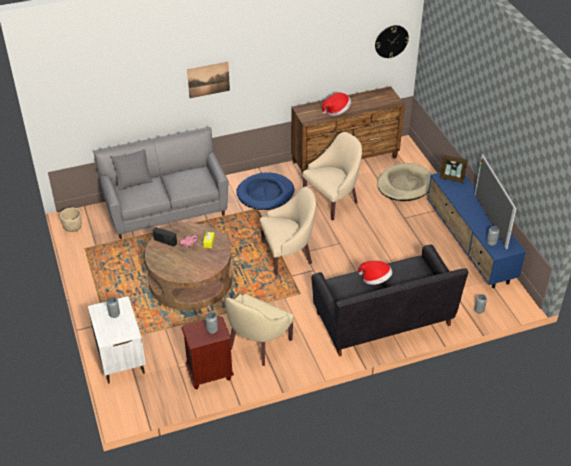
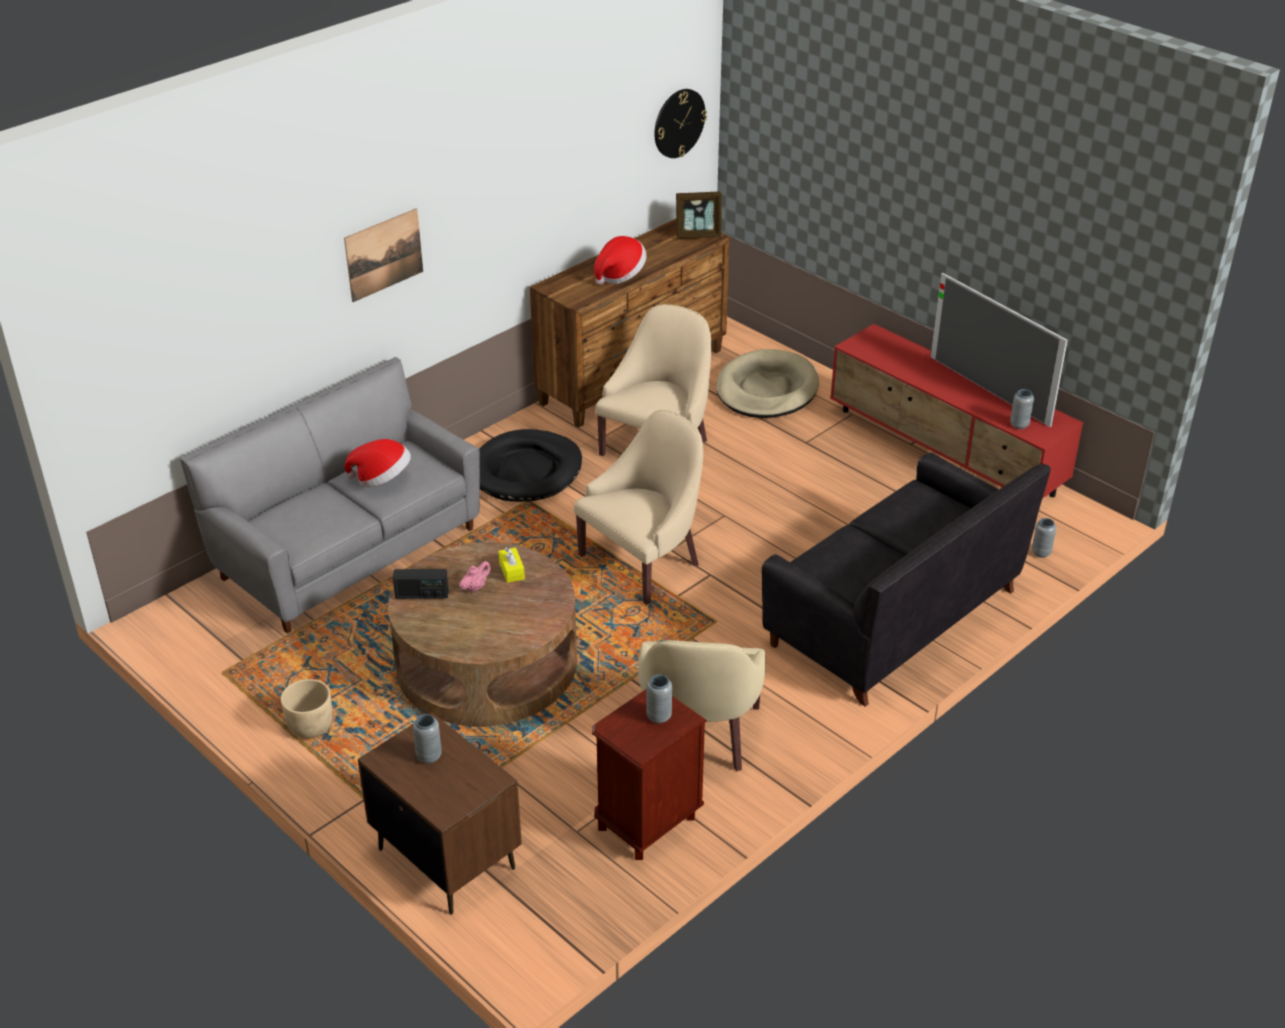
camera: 25 degrees left, 5 degrees down
(73, 227) = (168, 641): beige planter -> beige planter (311, 726)
(121, 359) = (446, 858): white nightstand -> brown nightstand
(133, 180) = (279, 502): grey pillow -> none
(265, 194) = (526, 471): blue dog bed -> black dog bed
(375, 280) = (875, 540): hat -> hat (382, 479)
(452, 178) = (874, 343): picture frame -> picture frame (698, 235)
(469, 244) = (945, 452): blue tv stand -> red tv stand

